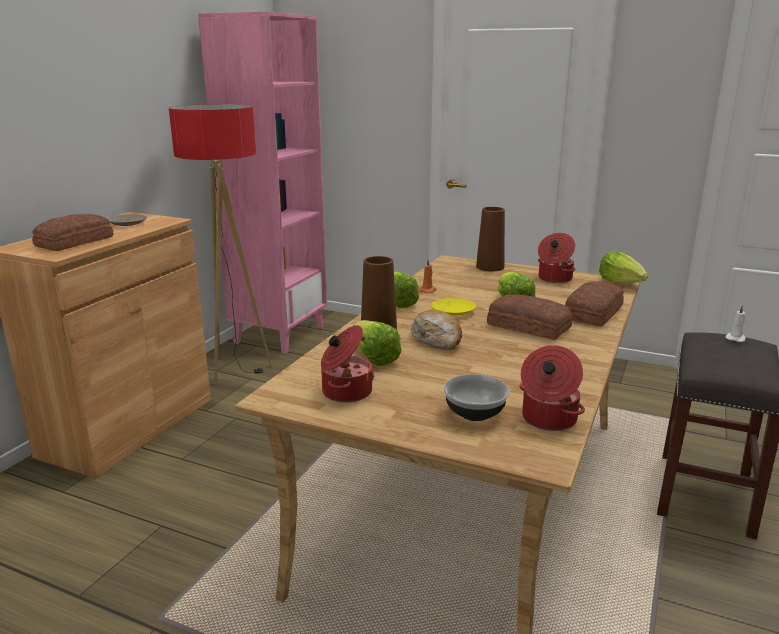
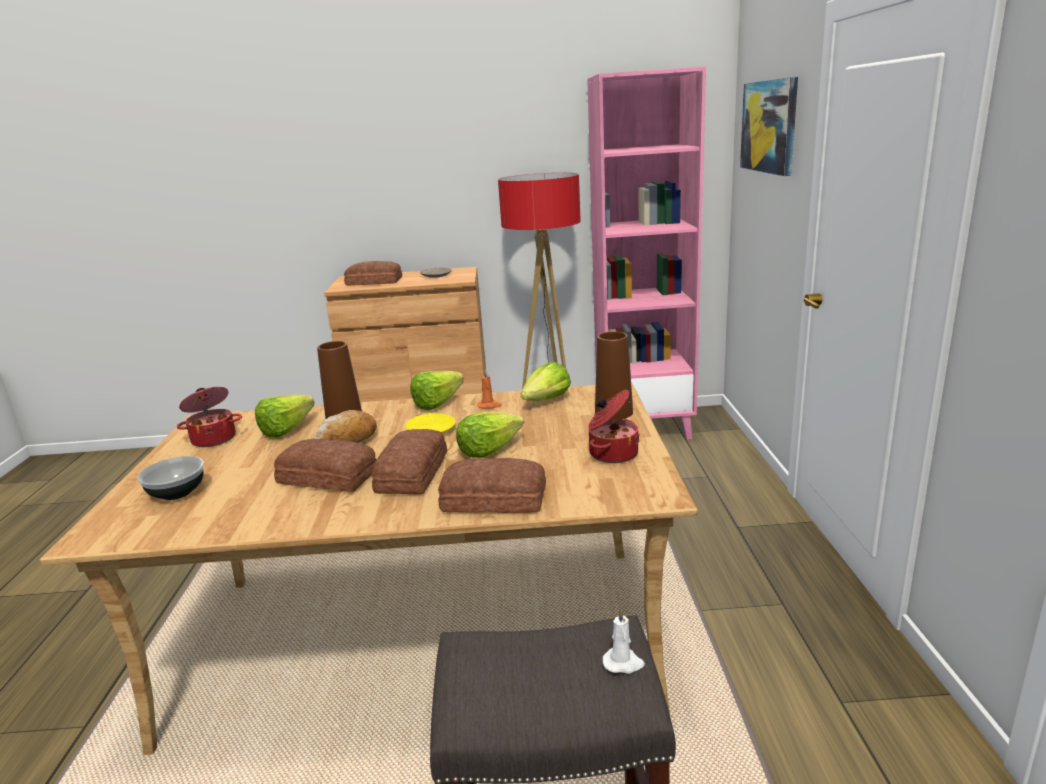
camera: 65 degrees right, 0 degrees up
(352, 67) = (769, 126): none -> picture
(504, 352) = (328, 476): none -> bread
(547, 419) = (166, 526): cooking pot -> none
(621, 283) = (652, 498): lettuce -> lettuce (547, 400)

